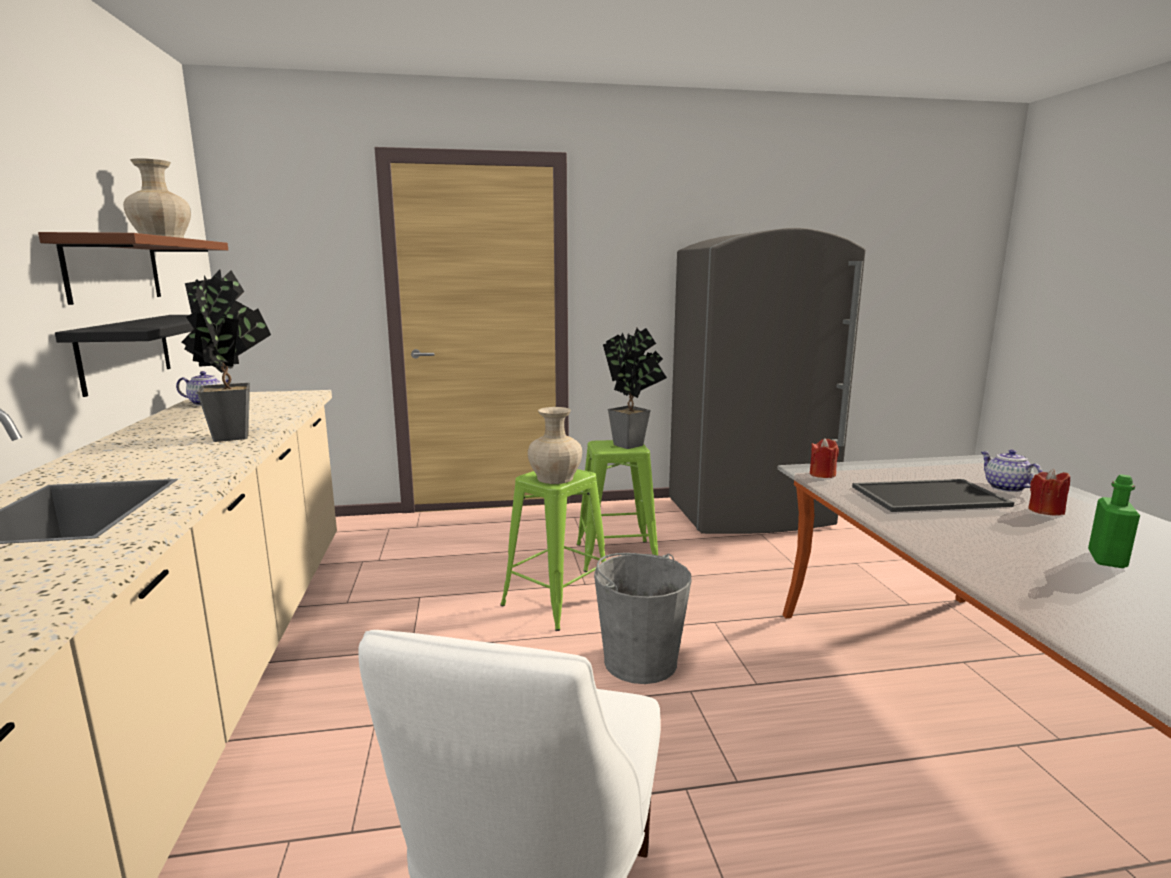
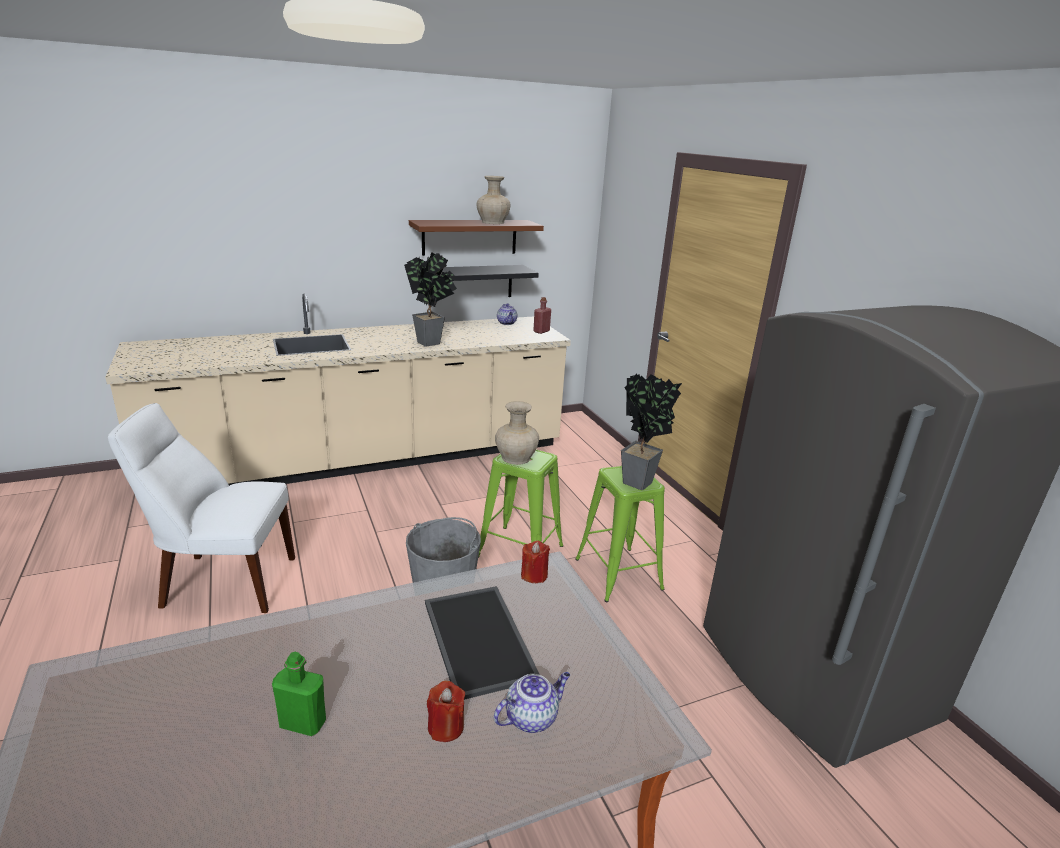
camera: 75 degrees right, 10 degrees up
(277, 395) = (541, 331): none -> red bottle

